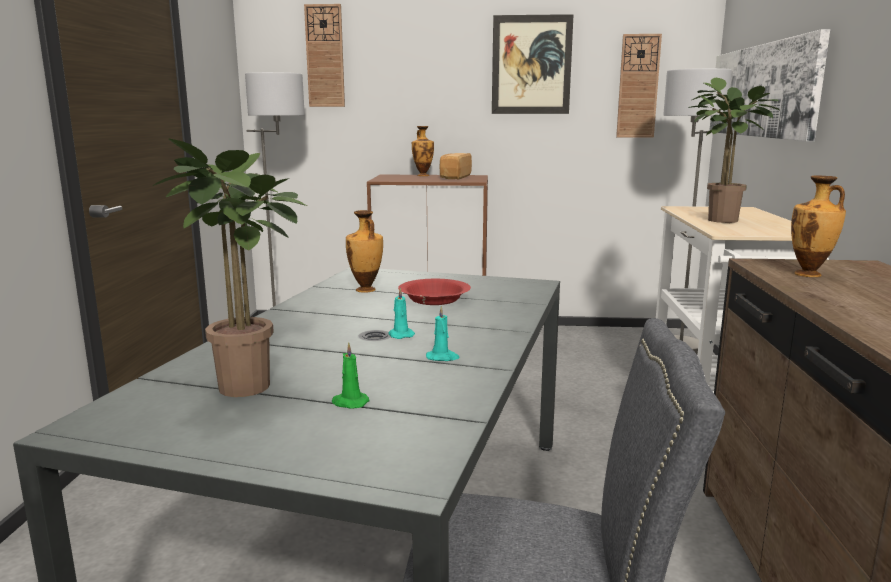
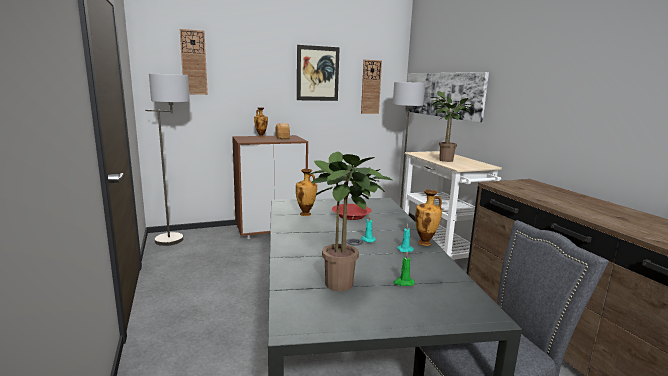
camera: 25 degrees left, 0 degrees up
(809, 275) = (520, 189): vase -> vase (425, 243)

